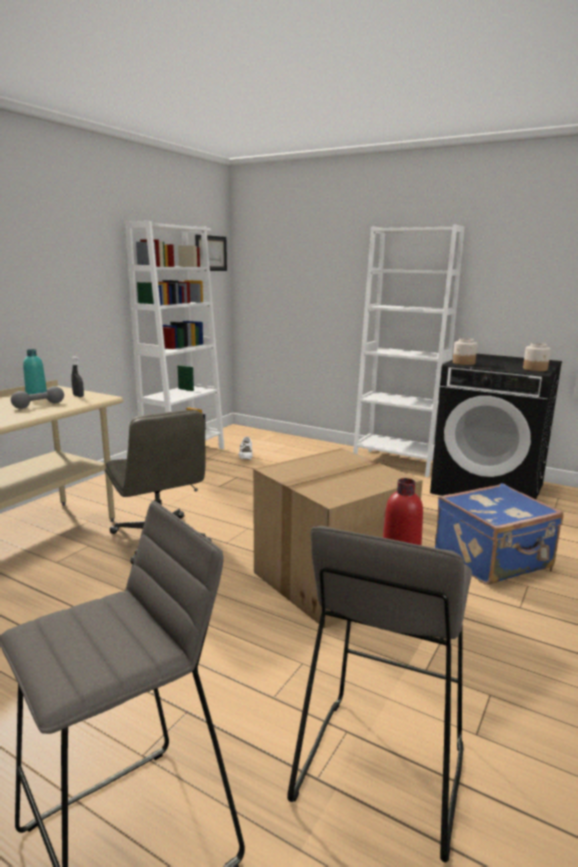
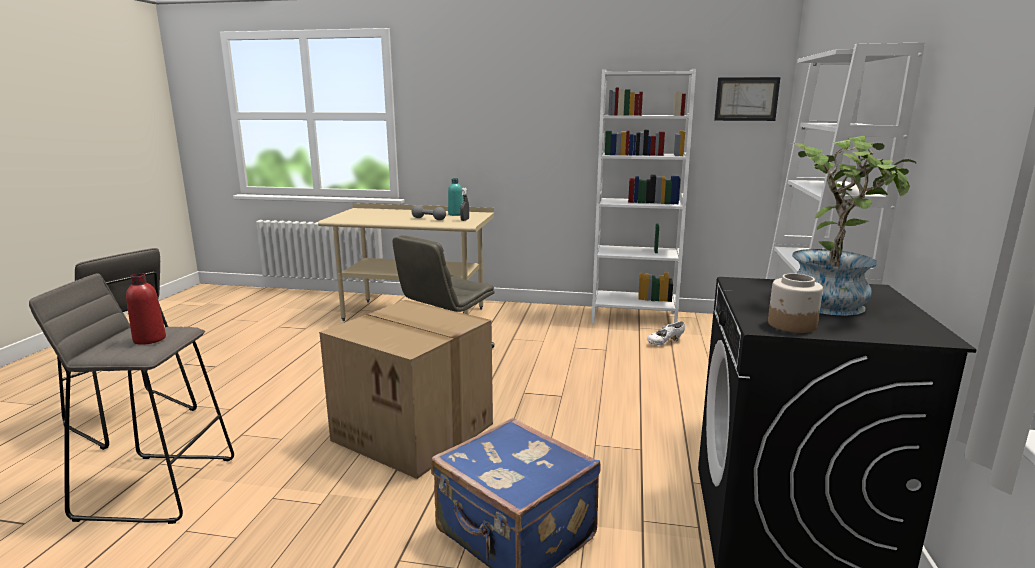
camera: 70 degrees right, 0 degrees up
(463, 363) = (755, 285): jar -> none
(495, 360) = (832, 301): none -> potted plant

